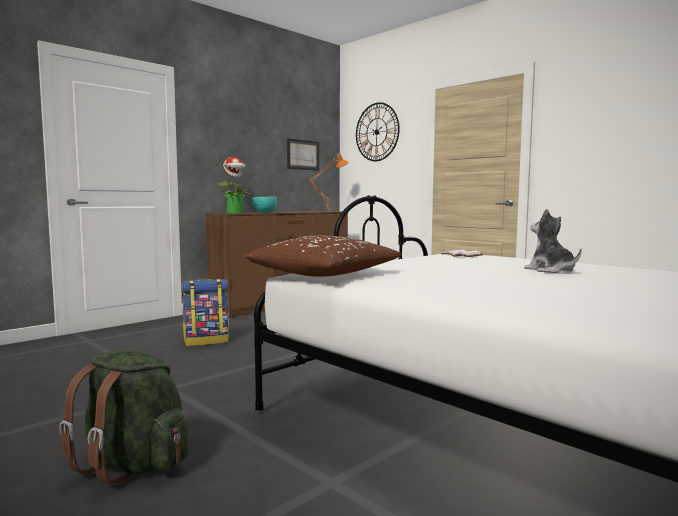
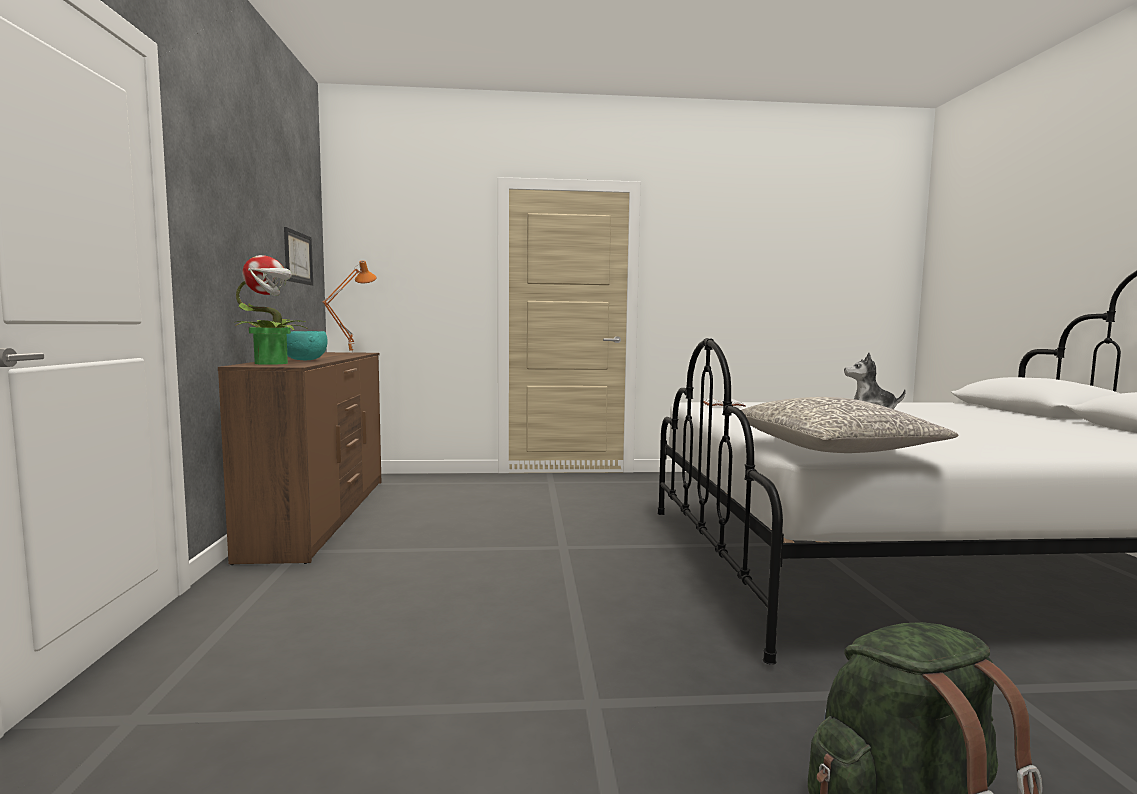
camera: 50 degrees left, 0 degrees up
(206, 341) = (398, 612): backpack -> none
(324, 275) = (835, 449): brown pillow -> grey pillow
(377, 132) = (405, 233): wall clock -> none

